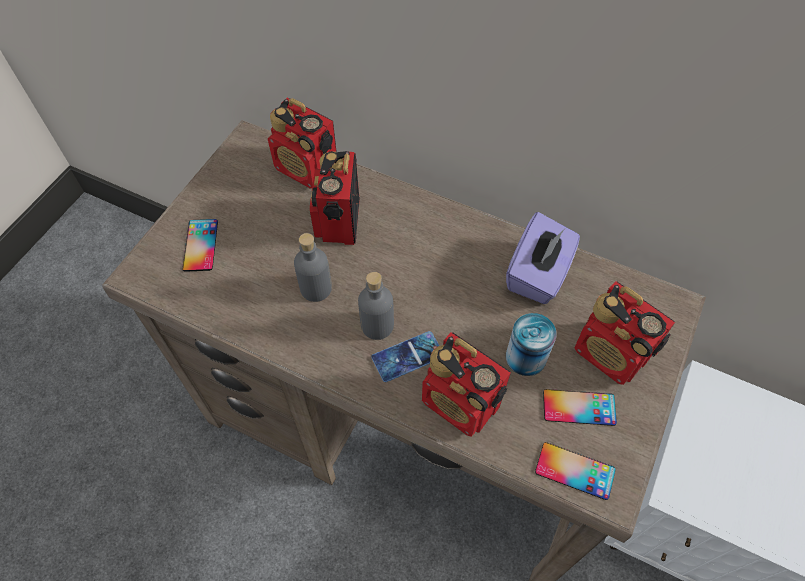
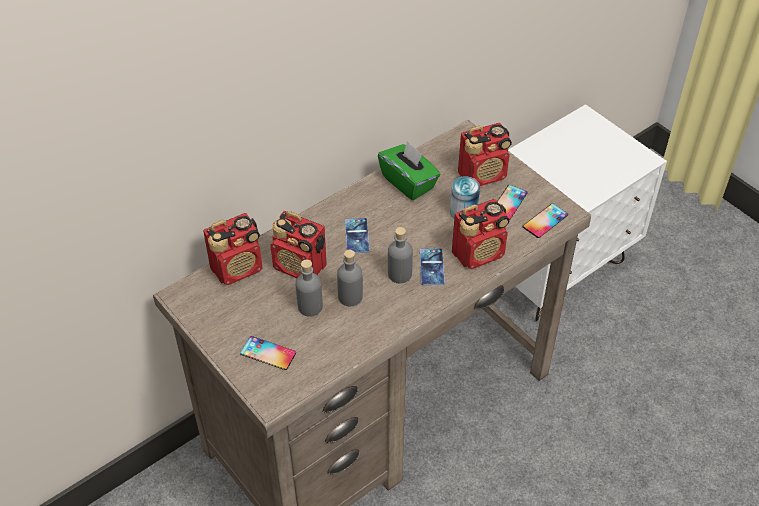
camera: 65 degrees left, 10 degrees down
(283, 255) = (310, 307): none -> grey bottle
(415, 256) = (357, 236): none -> phone
(538, 274) = (408, 182): purple tissue box -> green tissue box

